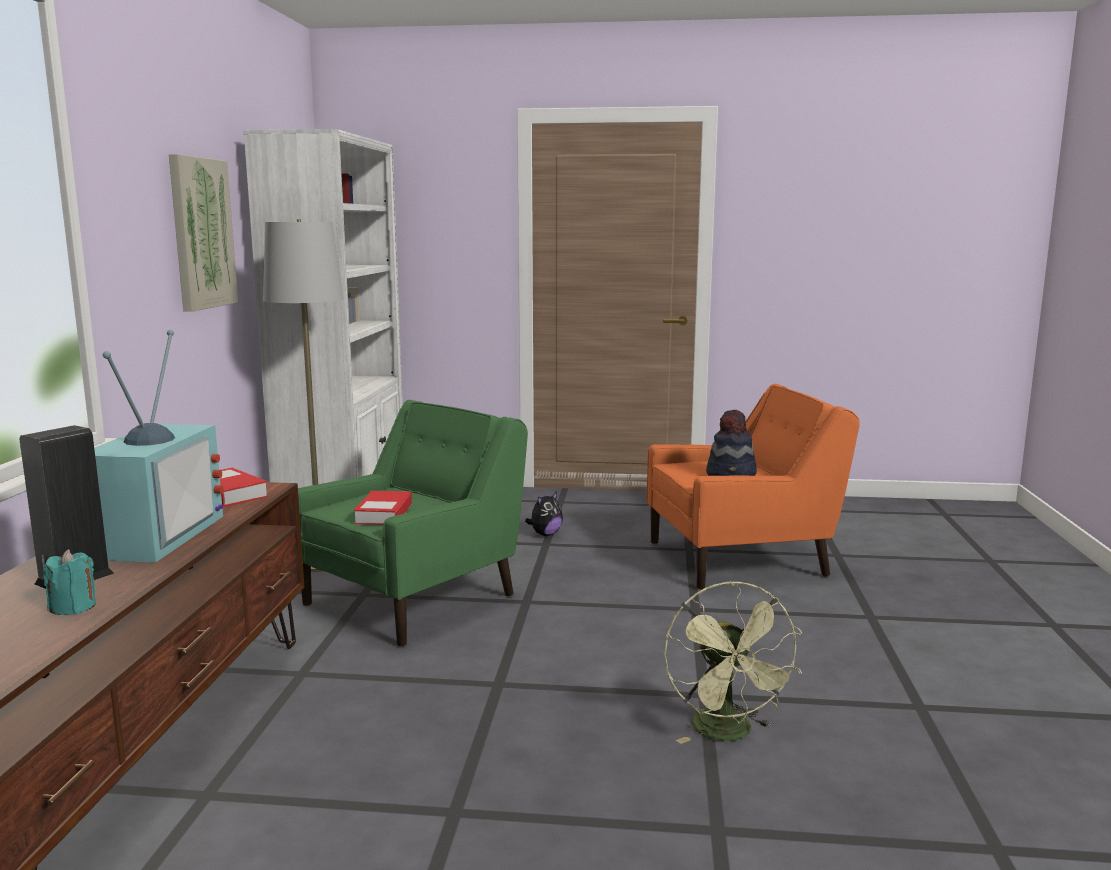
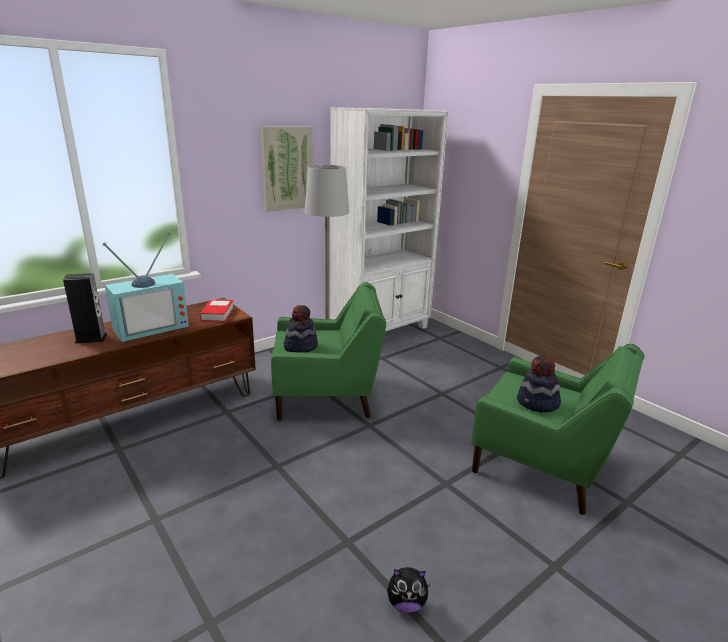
camera: 45 degrees right, 10 degrees up
(73, 607) = (62, 353): turquoise candle -> none
(384, 514) = (300, 346): book -> hat
(545, 534) = (453, 386): plush toy -> plush toy (406, 603)
(728, 734) = (314, 575): green fan -> none
(741, 559) = (543, 465): orange armchair -> green armchair

